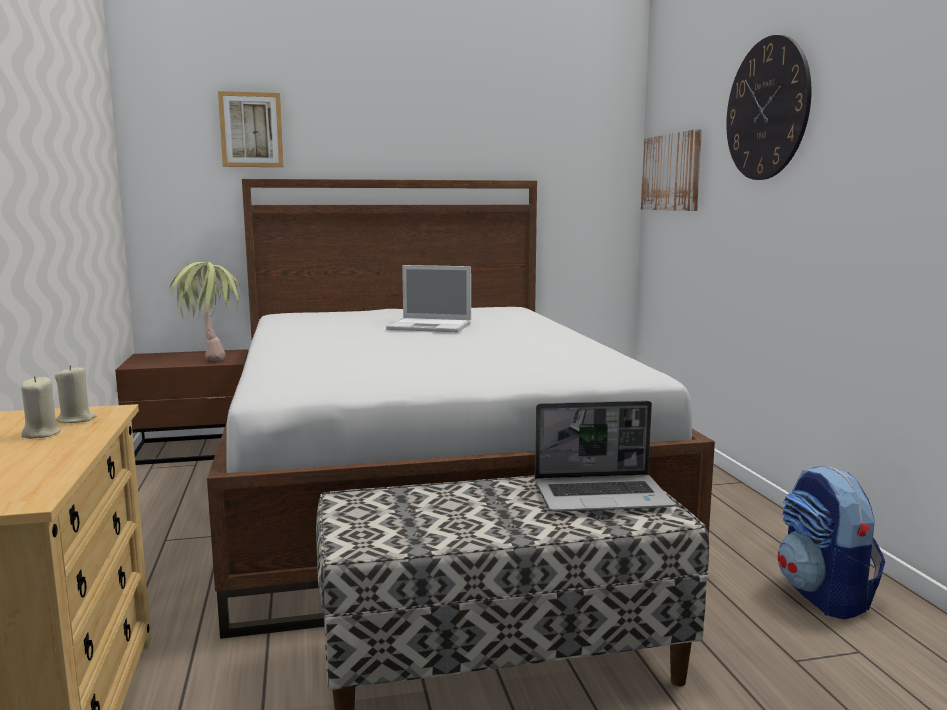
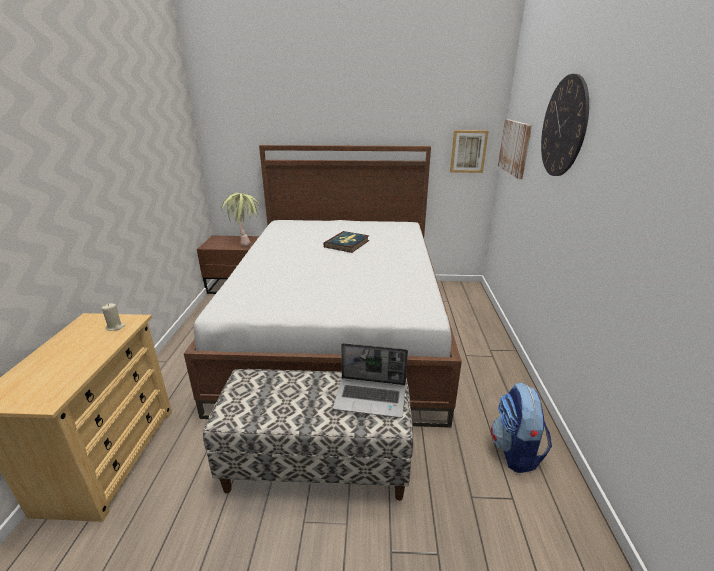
camera: 15 degrees right, 15 degrees up
(41, 434) = (93, 339): beige candle -> none
(251, 130) = (264, 116): picture -> picture (468, 151)
(431, 326) = (347, 244): laptop -> book

